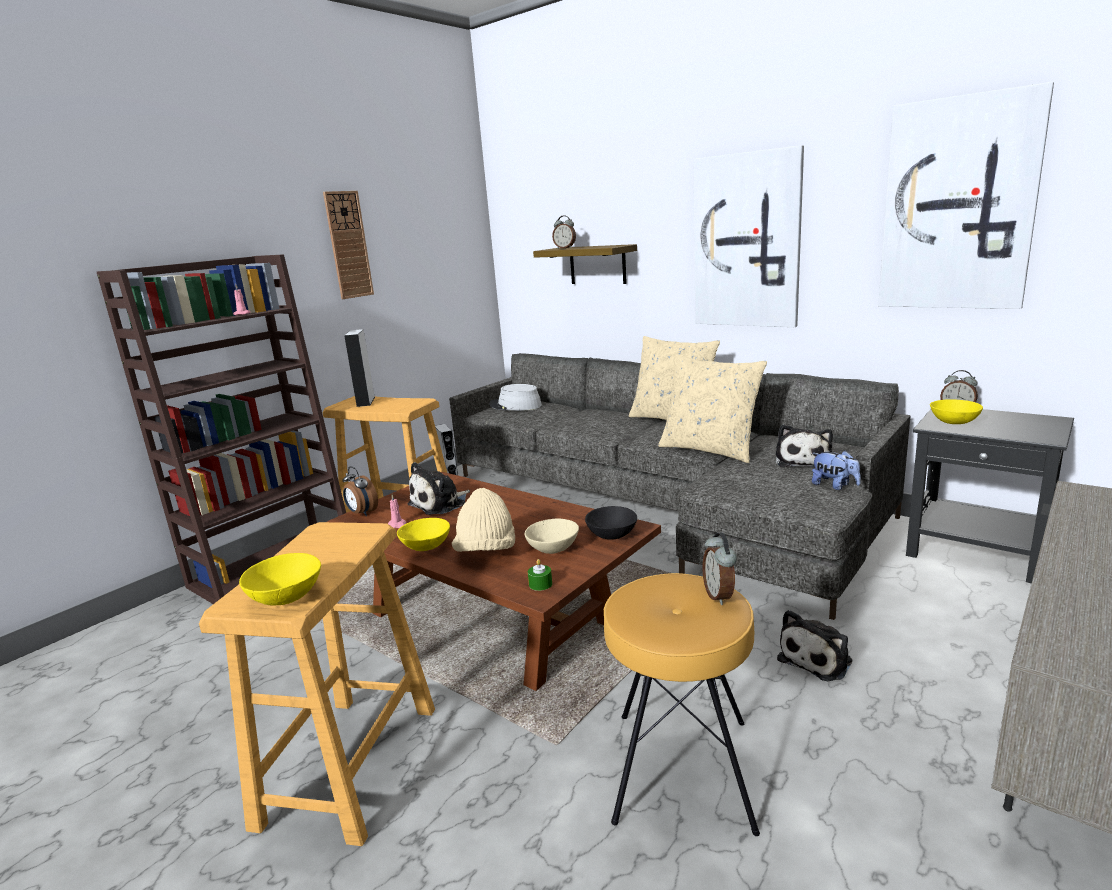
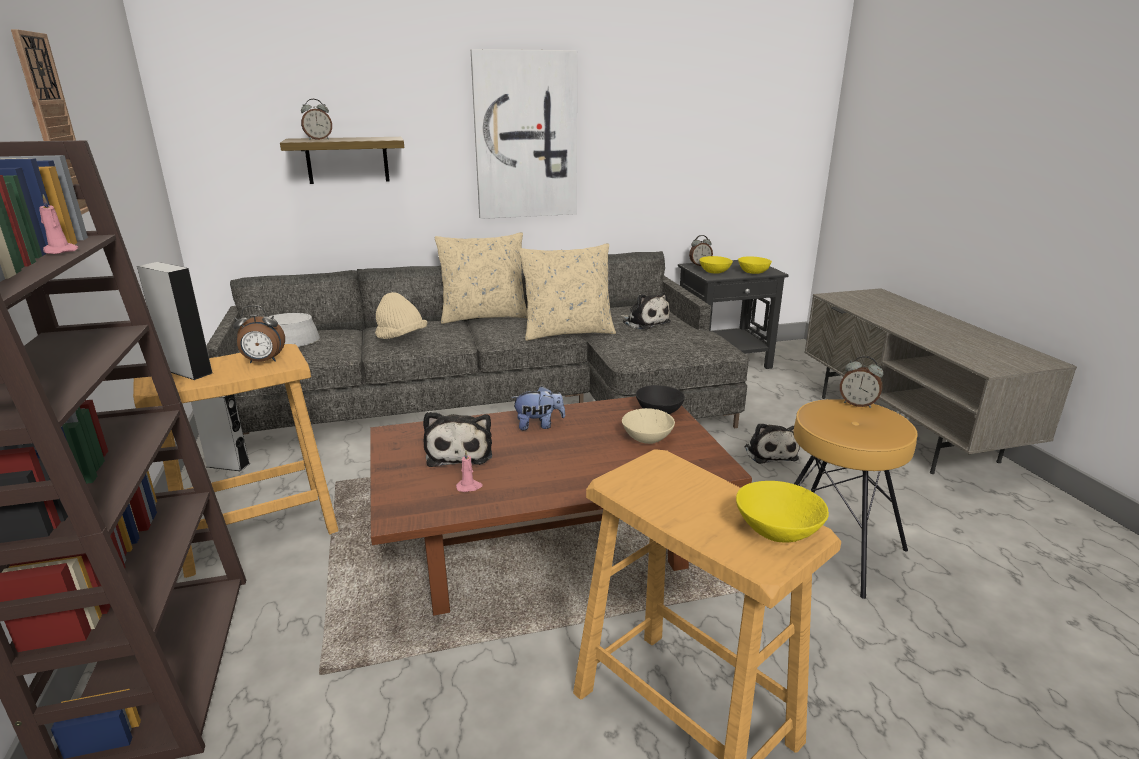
camera: 55 degrees left, 5 degrees up
(362, 513) = (395, 498): alarm clock -> alarm clock (263, 361)
(425, 546) = (548, 487): yellow bowl -> yellow bowl (753, 272)
(486, 552) = (610, 464): beige hat -> beige hat (401, 338)
(540, 584) = (704, 463): green candle -> none
(834, 486) = (697, 332): plush toy -> plush toy (538, 425)
(958, 205) = (686, 112): picture -> none

